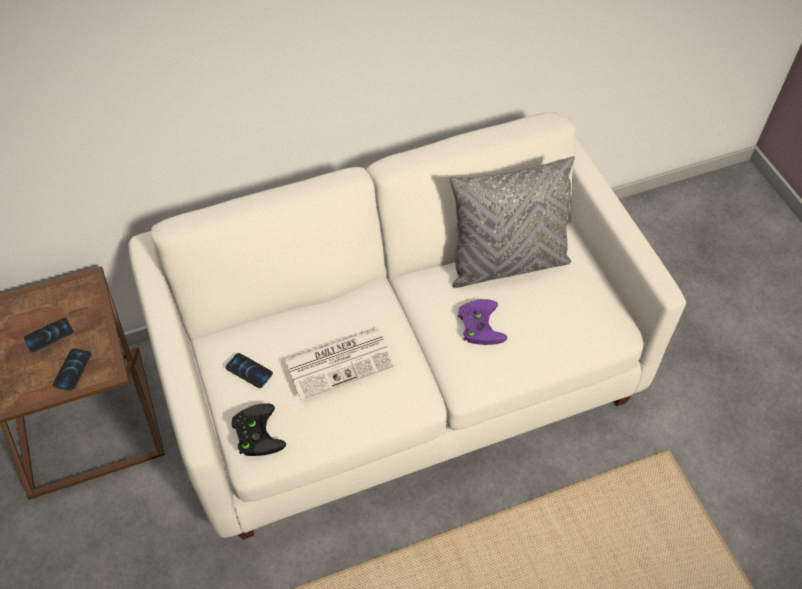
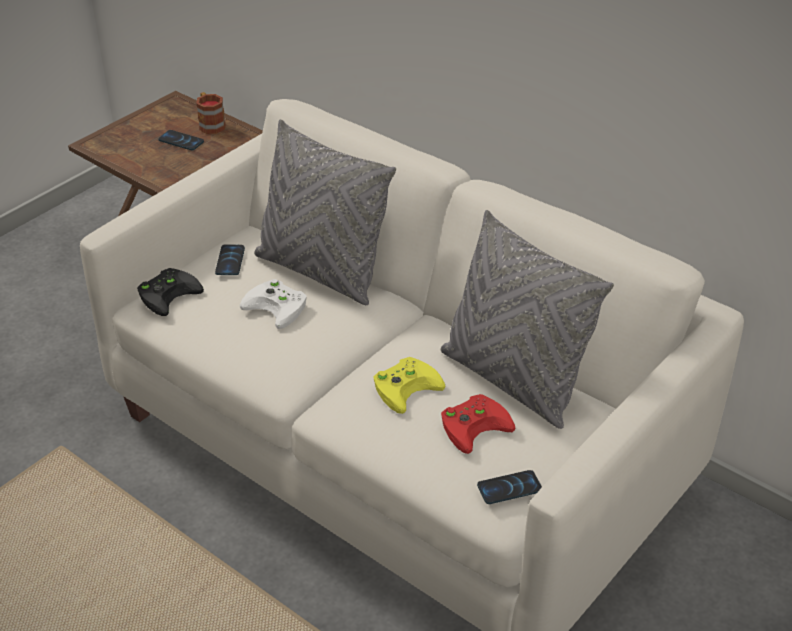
camera: 60 degrees right, 15 degrees down
(42, 302) = (210, 124): none -> mug
(72, 370) = (156, 166): phone -> phone (509, 488)
(311, 316) = (321, 271): none -> grey pillow
(341, 361) = (279, 306): newspaper -> white game controller
(478, 324) = (406, 385): purple game controller -> yellow game controller
(540, 304) = (475, 424): none -> red game controller

